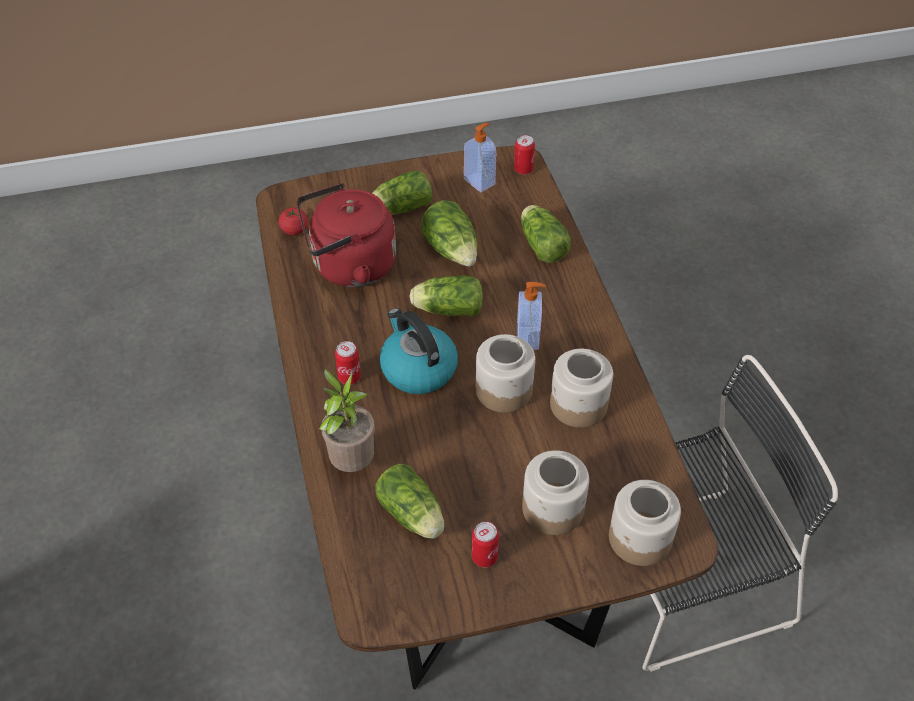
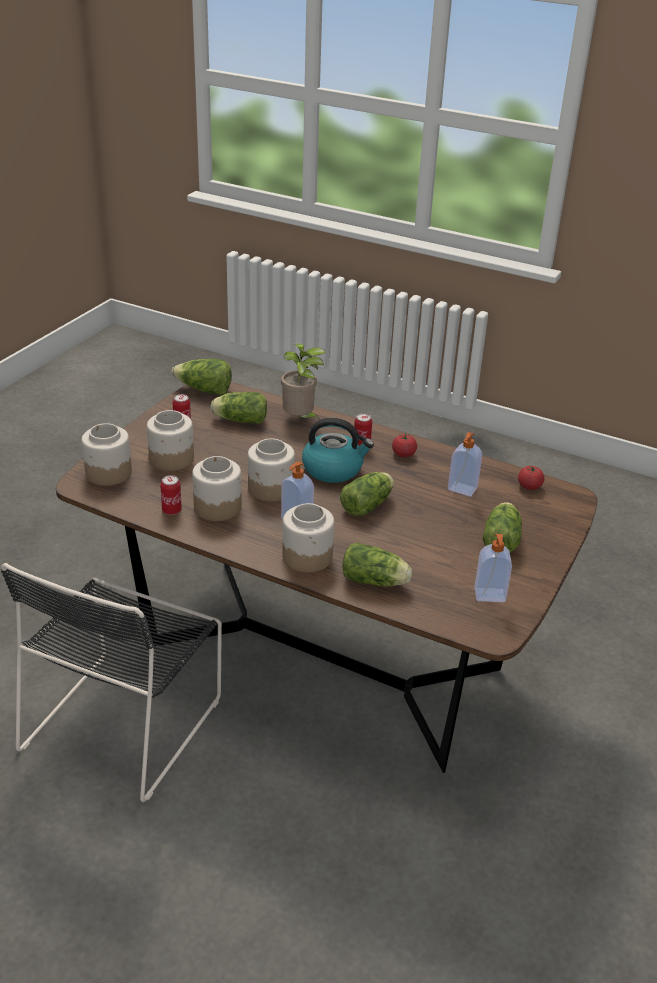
camera: 130 degrees right, 15 degrees down
(330, 337) = (403, 454): none -> tomato
(349, 266) = (462, 489): red kettle -> soap dispenser
(452, 250) = (424, 538): lettuce -> lettuce (204, 390)
(523, 169) = (479, 629): can -> can (172, 510)
(564, 299) = (308, 556): none -> jar

